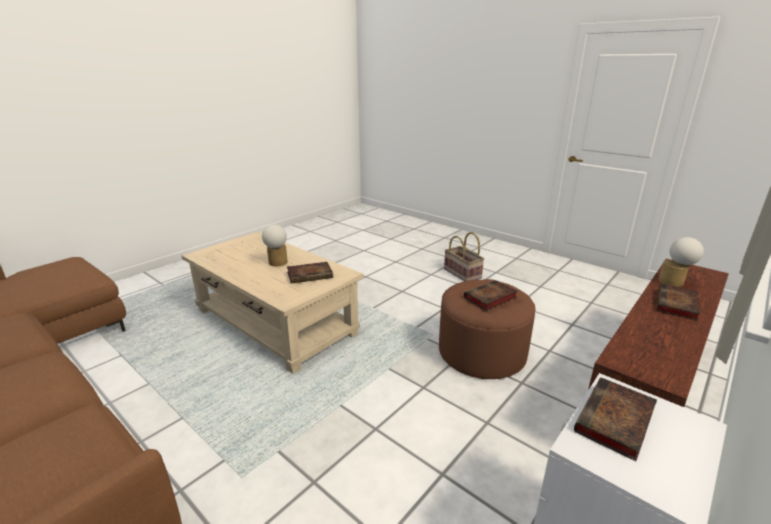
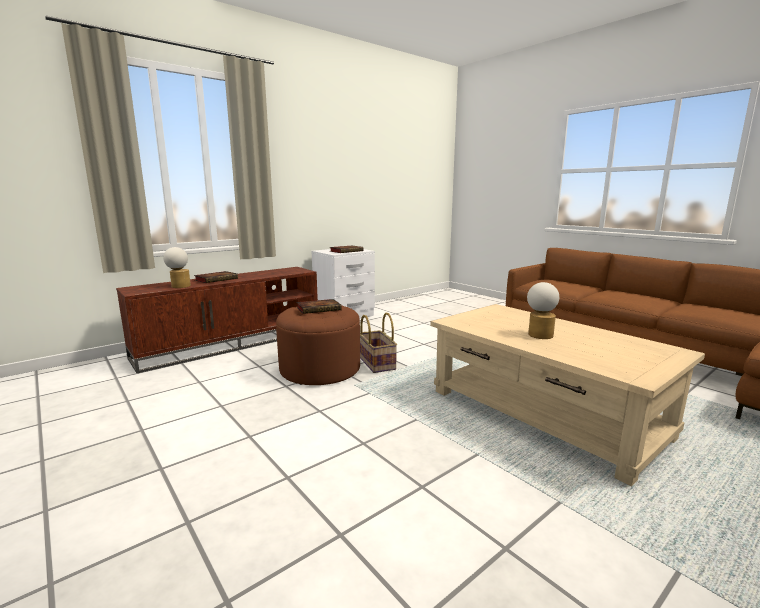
camera: 170 degrees left, 10 degrees down
(311, 275) = (488, 322): book -> none
(463, 273) = (225, 472): basket -> basket (376, 363)

